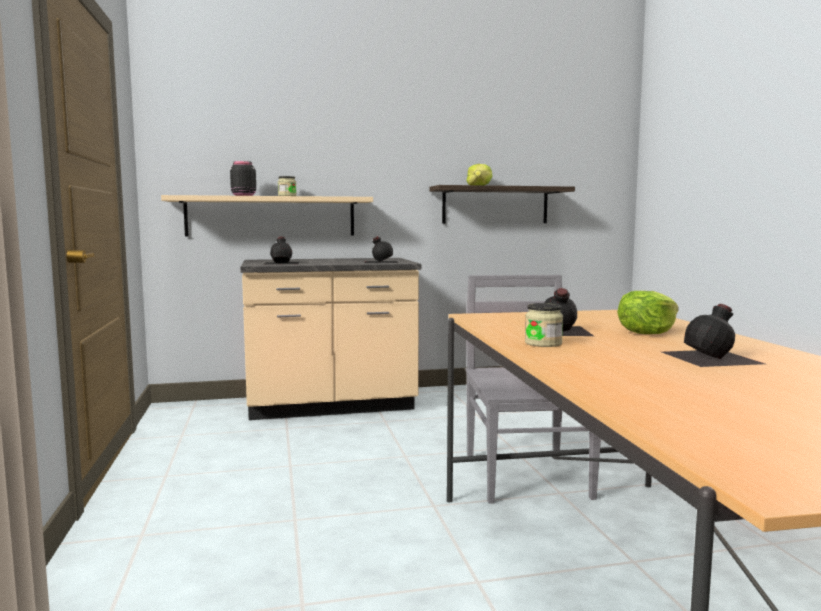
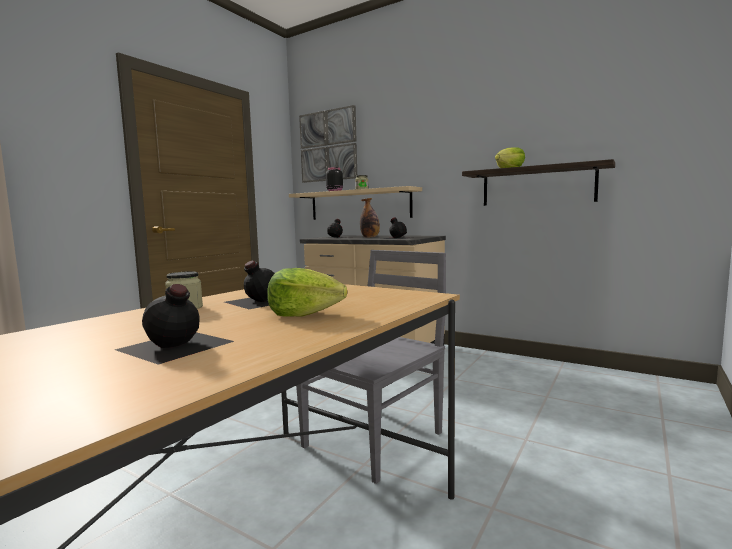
camera: 45 degrees right, 0 degrees up
(215, 126) = (328, 146): none -> picture
(336, 262) = (370, 237): none -> bottle

